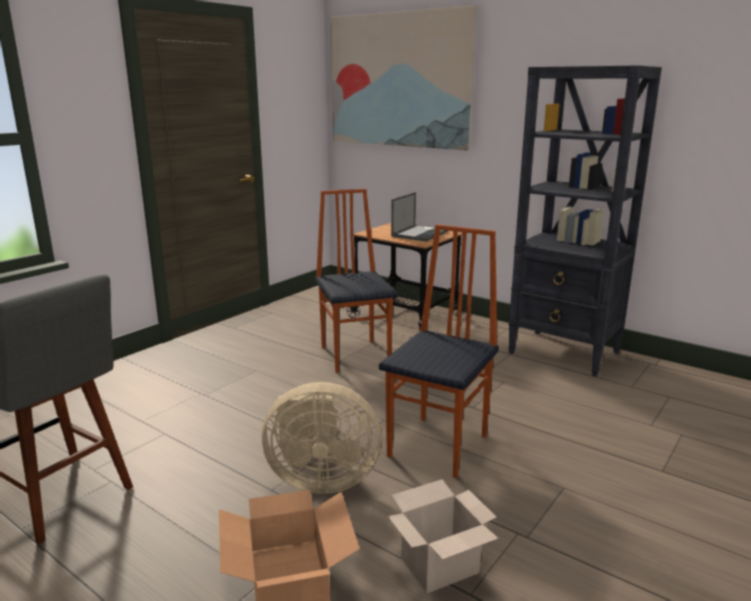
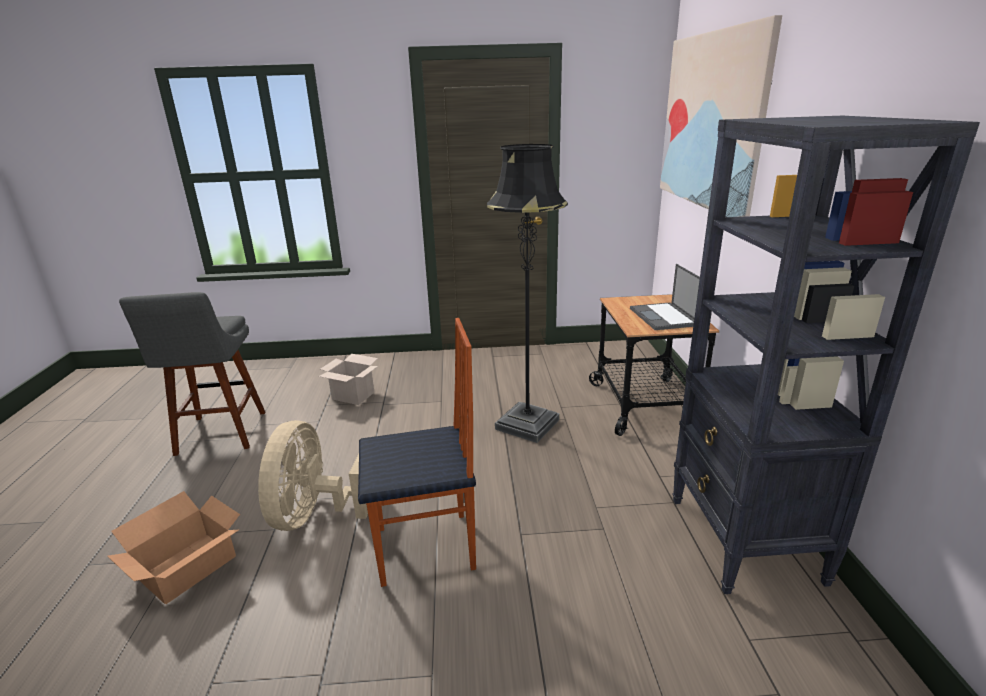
camera: 50 degrees right, 5 degrees up
(320, 479) = (316, 514): beige fan -> beige fan turned 45 degrees clockwise
(356, 356) = (527, 424): chair -> black floor lamp
(420, 234) = (665, 317): laptop -> laptop turned 90 degrees clockwise
(439, 567) = (238, 643): cardboard box -> cardboard box (352, 396)

